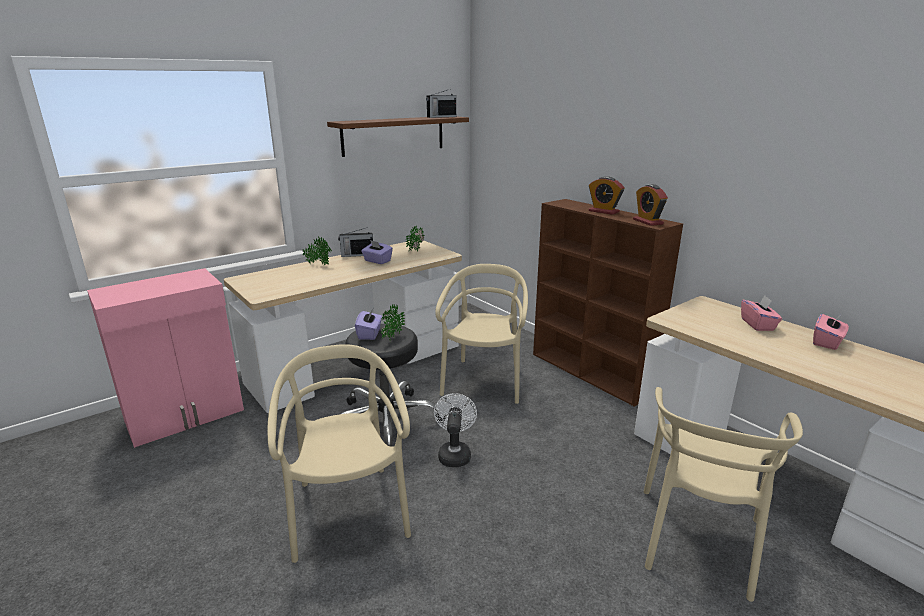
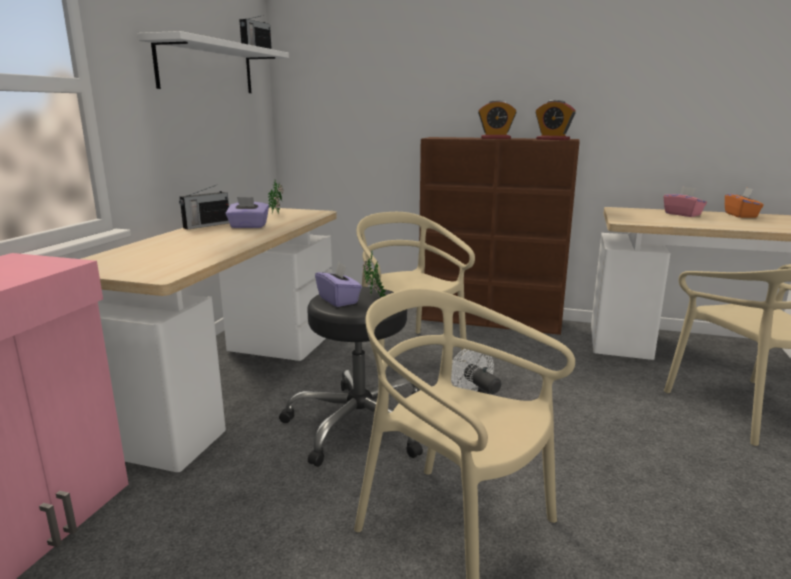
camera: 35 degrees left, 5 degrees down
(318, 264) = (171, 239): potted plant -> none
(394, 135) = (207, 68): brown shelf -> white shelf
(827, 342) = (741, 215): pink tissue box -> orange tissue box

